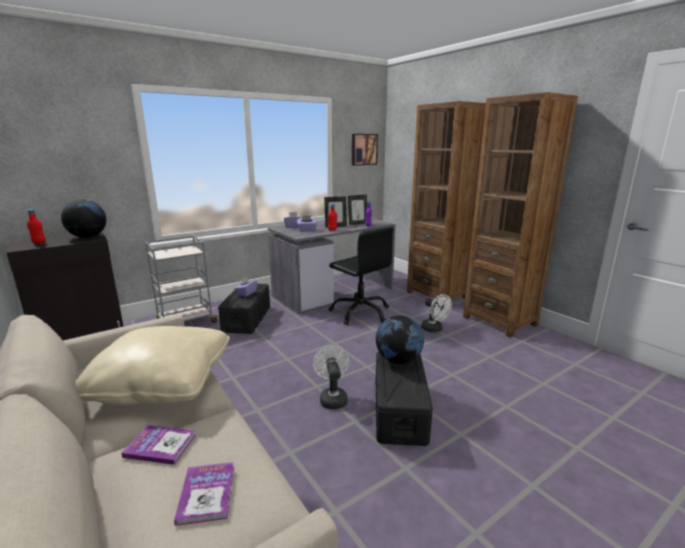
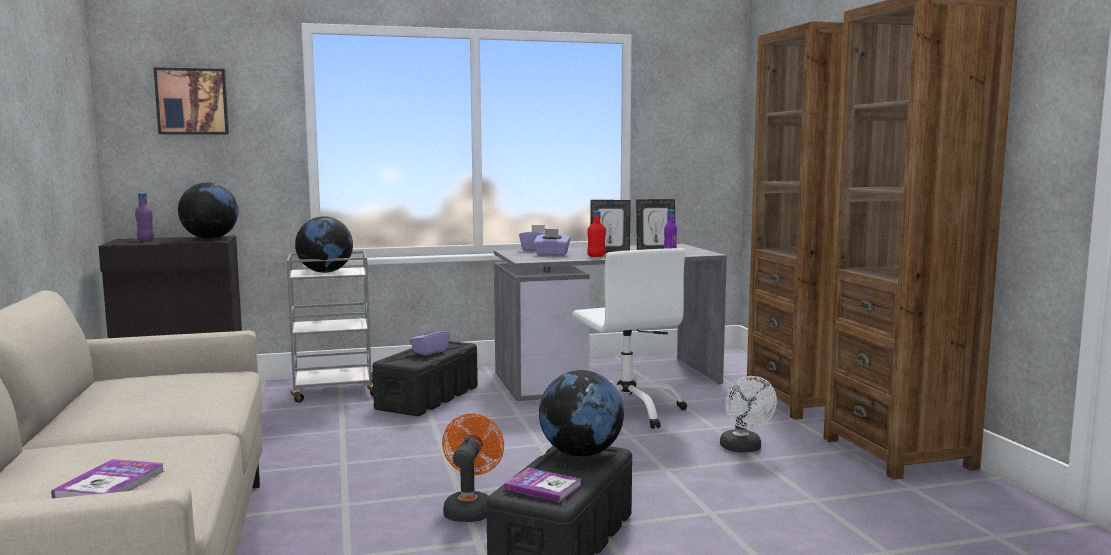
camera: 20 degrees right, 10 degrees down
(39, 243) = (145, 240): red bottle -> purple bottle
(160, 445) = (108, 444): book -> book (543, 487)
(162, 383) = (173, 398): beige pillow -> none
(174, 252) = (325, 272): none -> globe
(332, 398) = (470, 509): white fan -> orange fan
(360, 312) = (627, 410): black office chair -> white office chair
(363, 149) = (697, 124): picture -> picture (192, 101)

